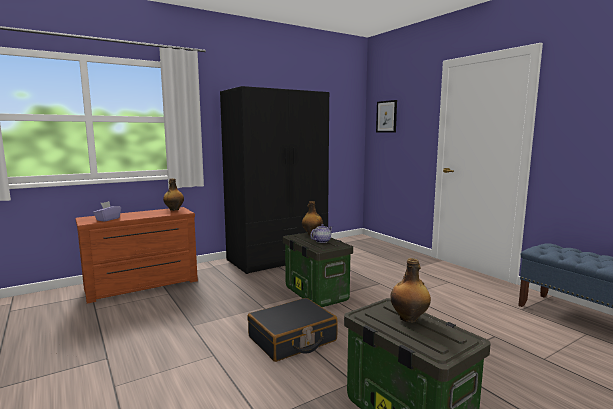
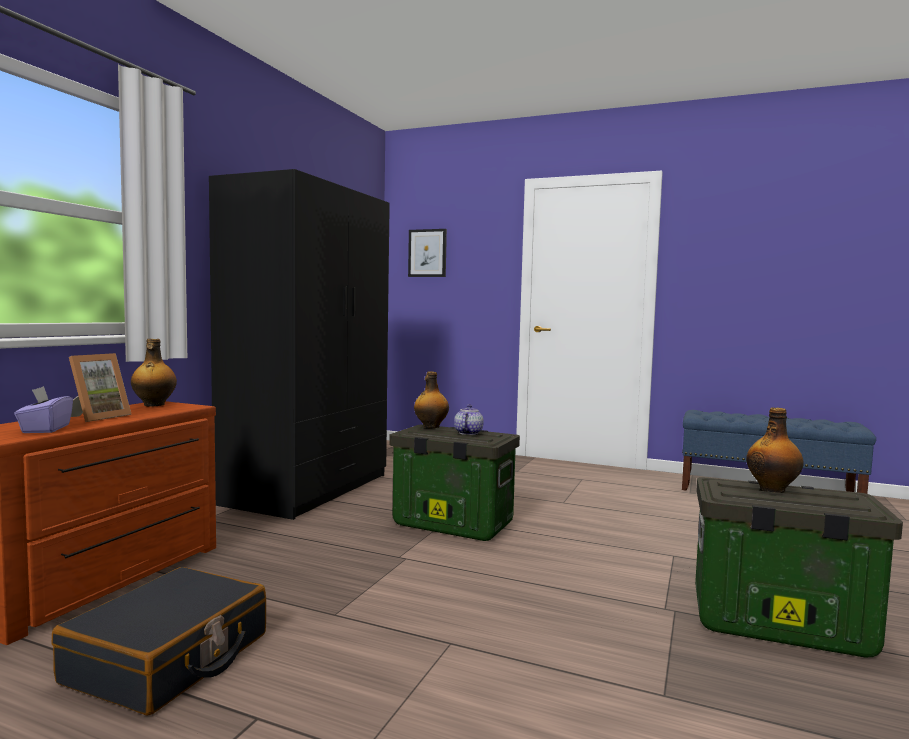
camera: 35 degrees left, 5 degrees down
(138, 214) = (97, 417): none -> picture frame
(292, 339) = (523, 587): black suitcase -> black suitcase (169, 659)

